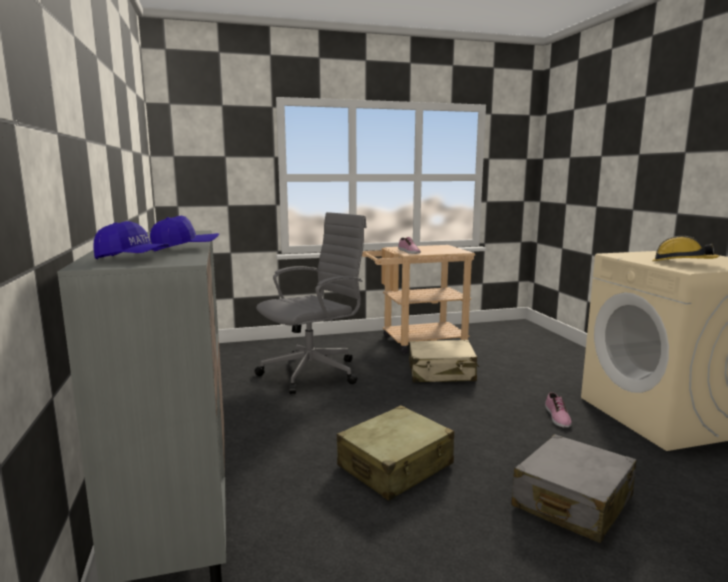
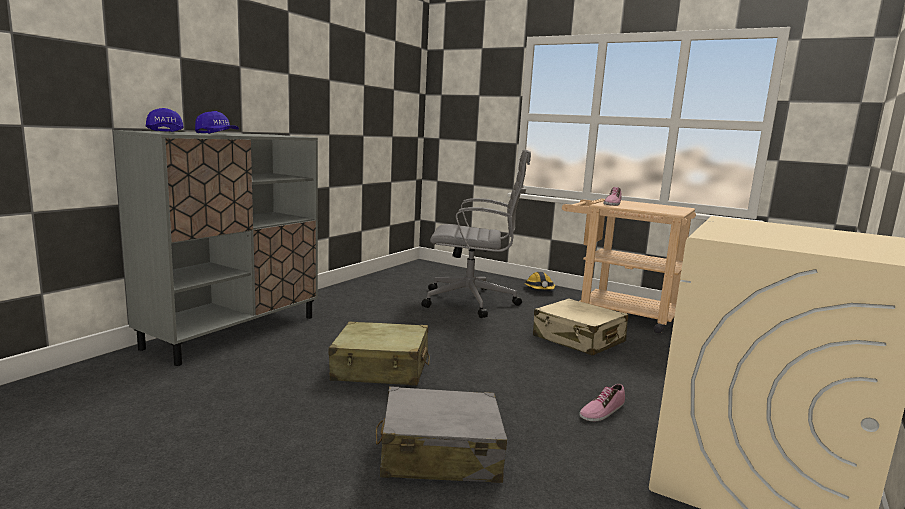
camera: 45 degrees right, 0 degrees up
(682, 263) = (763, 235): hard hat -> hard hat (539, 289)

